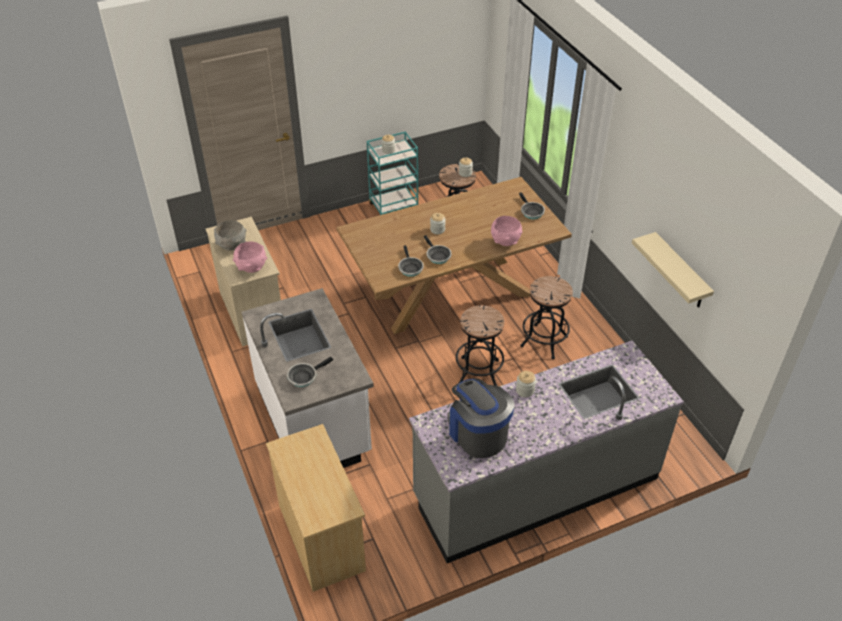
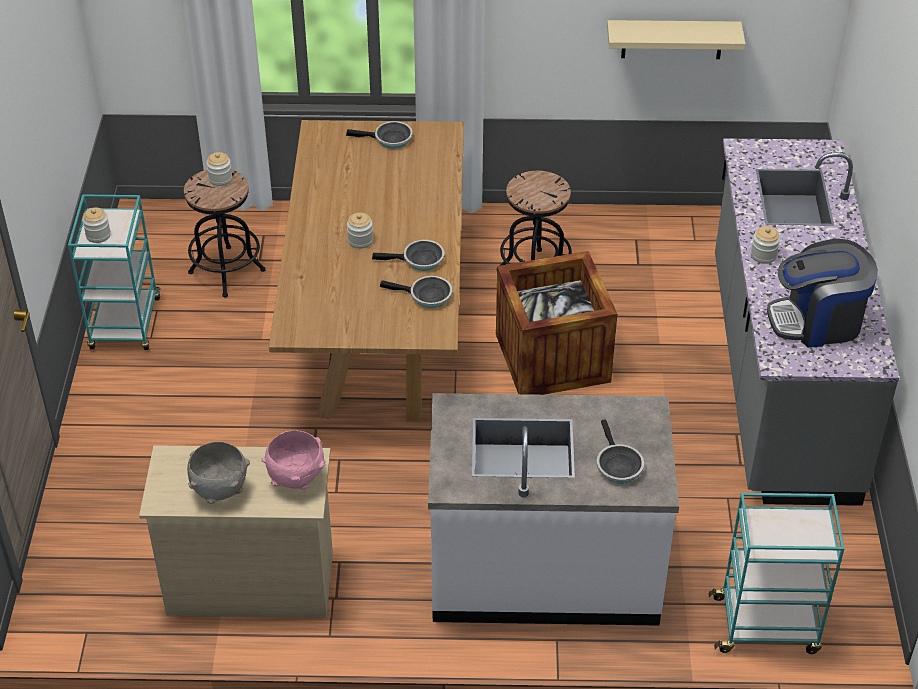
camera: 65 degrees left, 0 degrees up
(321, 537) = (767, 625): beige dresser -> turquoise cart
(478, 371) = (552, 358): black stool -> crate
(505, 242) = (437, 186): pink bowl -> none

